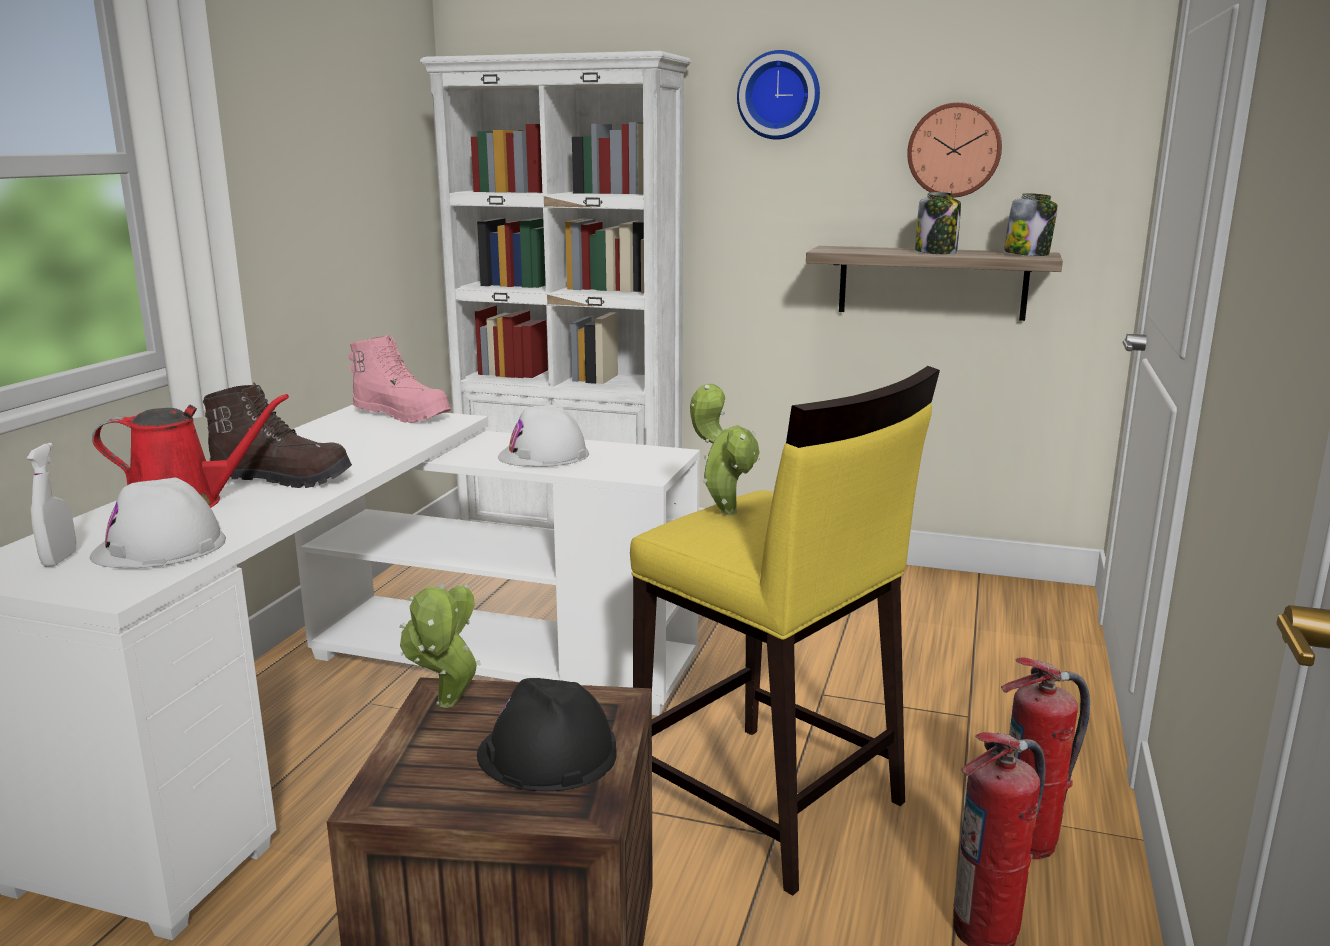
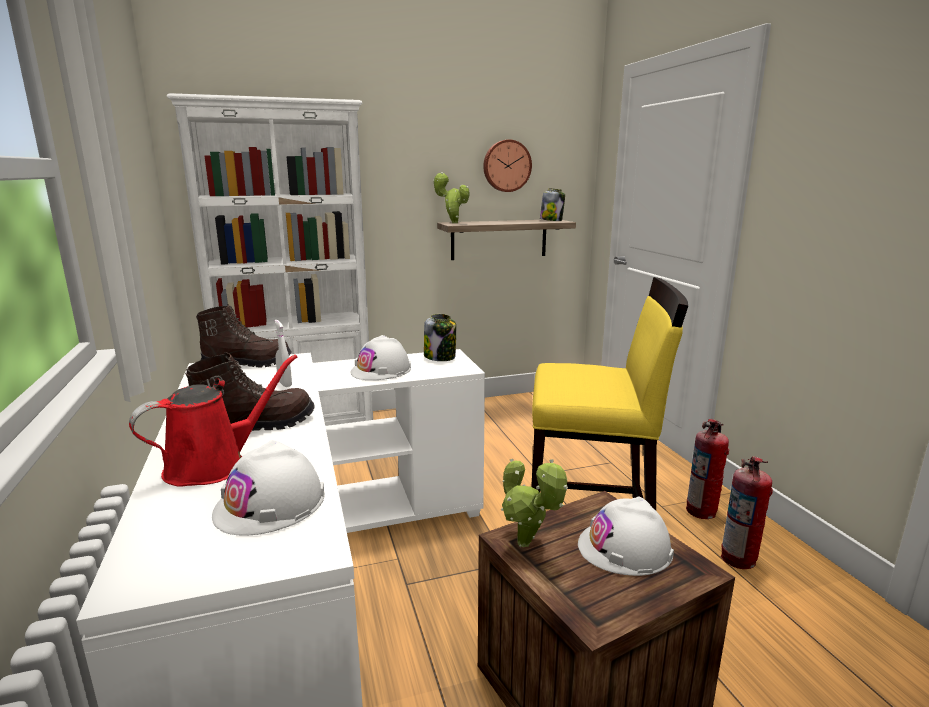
camera: 35 degrees left, 0 degrees up
(59, 559) = (198, 544): white spray bottle -> white spray bottle (285, 383)
(403, 415) = (248, 363): pink boot -> brown boot
(547, 754) = (625, 548): black hard hat -> white hard hat
(724, 510) = (560, 377): potted plant -> potted plant (452, 223)
(779, 95) = (409, 132): wall clock -> none
(936, 252) = (509, 222): jar -> jar (440, 357)

